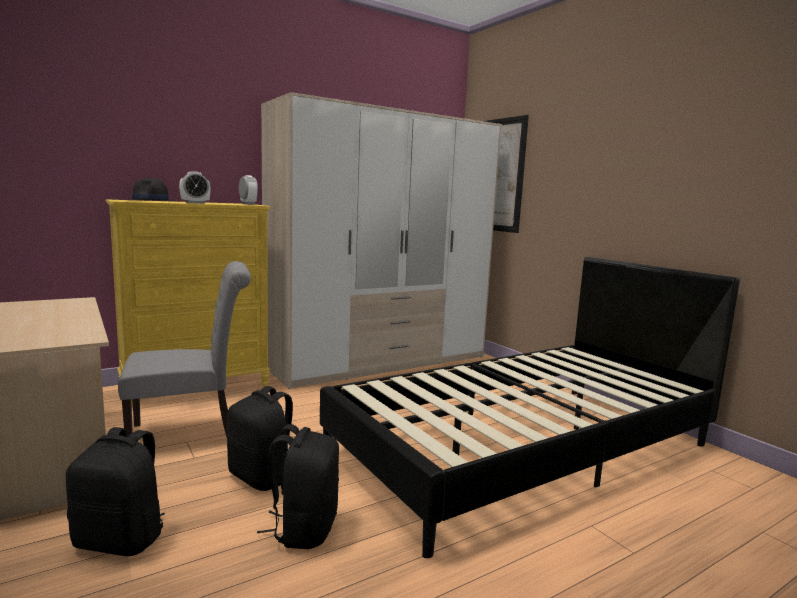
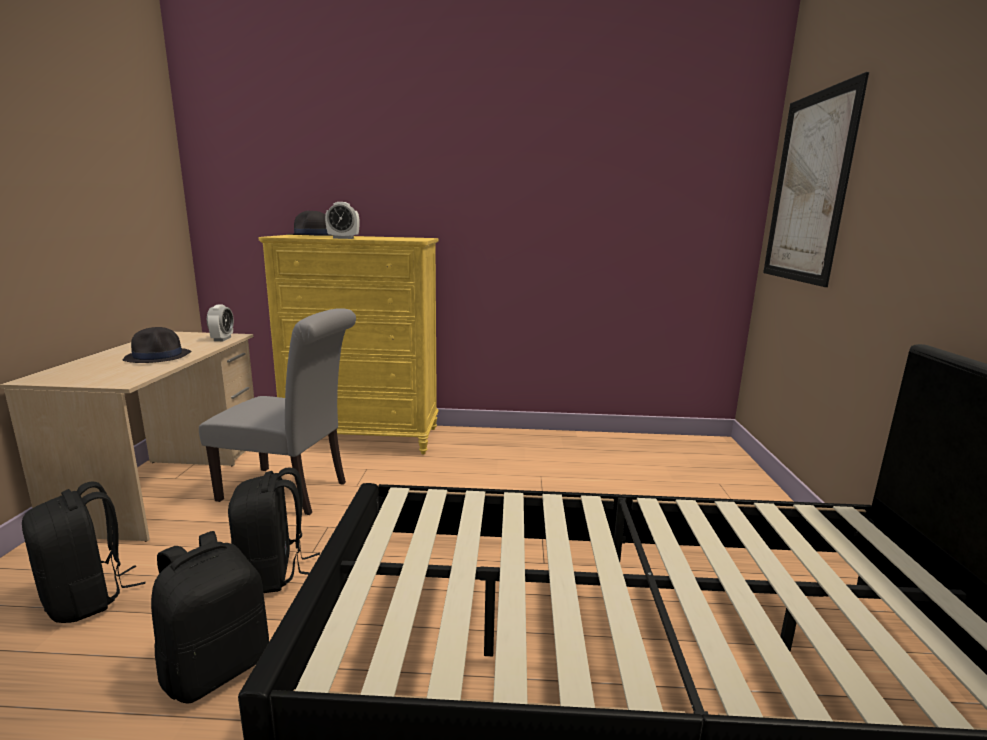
camera: 35 degrees right, 5 degrees up
(54, 320) = (158, 356): none -> black hat
(248, 204) = (414, 239): alarm clock -> alarm clock (222, 339)
(380, 362) = (589, 451): wardrobe -> none

